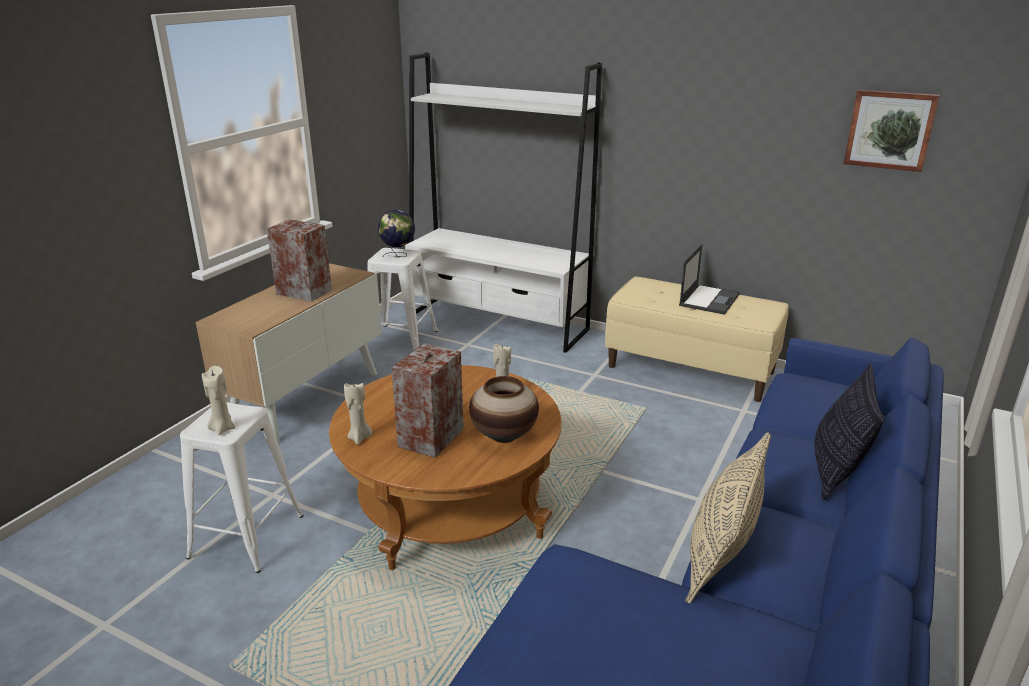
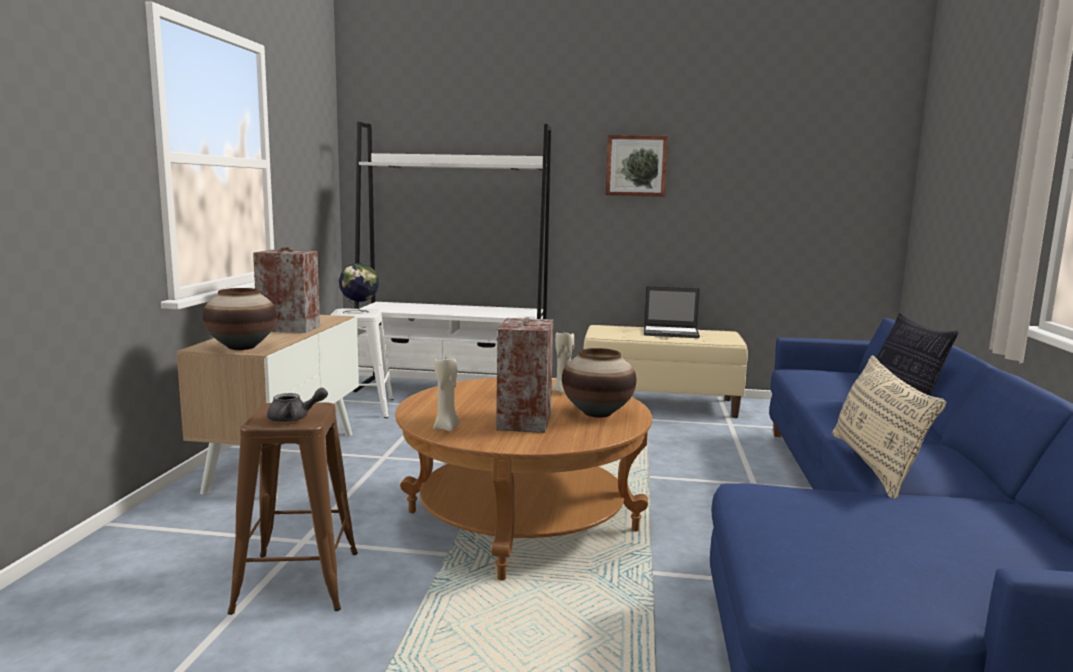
camera: 20 degrees left, 15 degrees down
(222, 428) = (294, 418): beige candle -> grey teapot
(245, 322) = (242, 347): none -> vase
(246, 537) = (297, 582): white stool -> brown stool
(709, 299) = (671, 332): laptop -> laptop turned 90 degrees clockwise
(889, 130) = (805, 171): picture -> picture (636, 166)

